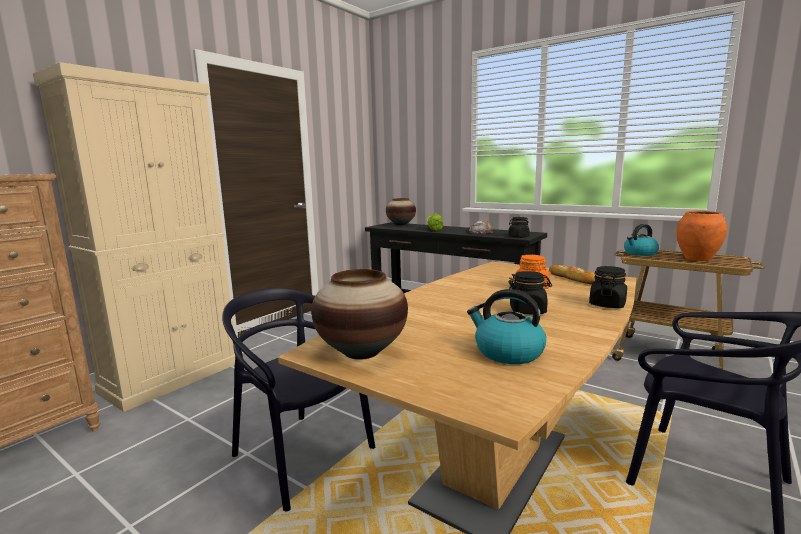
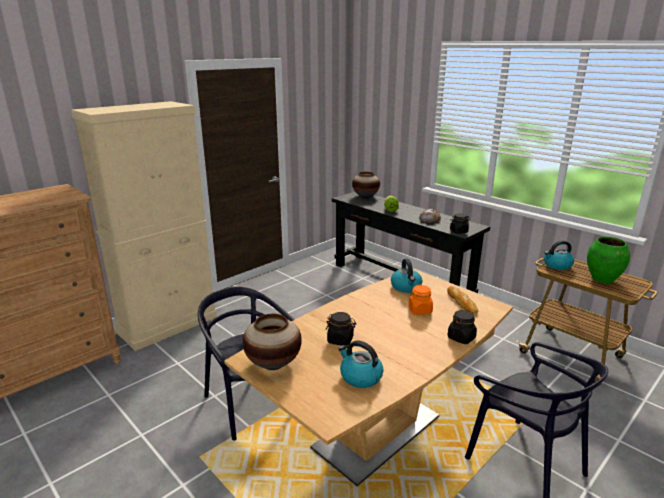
camera: 10 degrees right, 10 degrees up
(497, 273) = (406, 287): none -> kettle
(528, 311) = (399, 337): black jar -> black jar (340, 340)
(697, 259) = (603, 280): orange vase -> green vase

